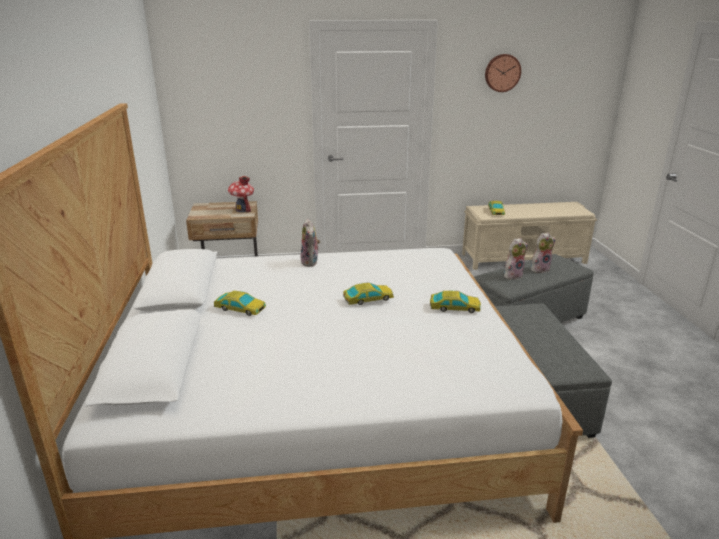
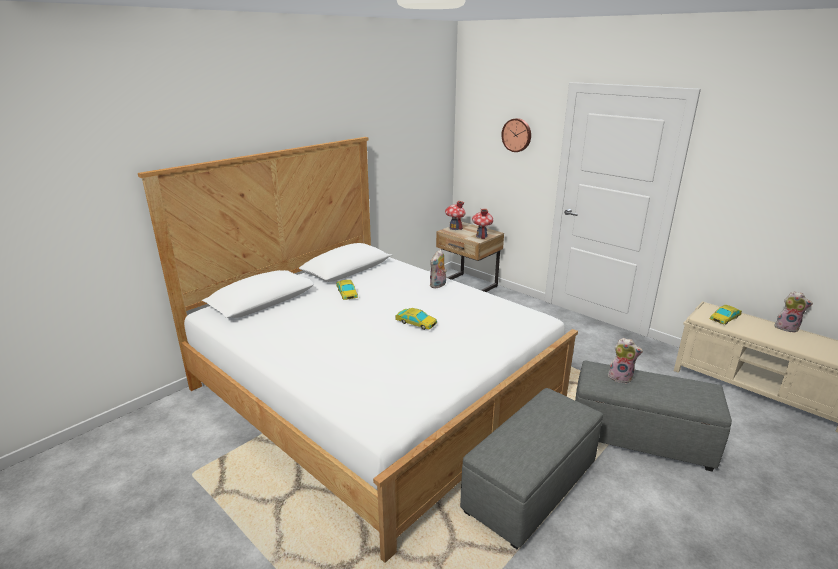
camera: 50 degrees right, 0 degrees up
(199, 211) = (454, 228): none -> toy house
(454, 307) = (455, 358): toy car -> none
(502, 73) = (777, 158): wall clock -> wall clock (517, 135)
(540, 269) = (662, 387): plush toy -> plush toy (787, 328)

